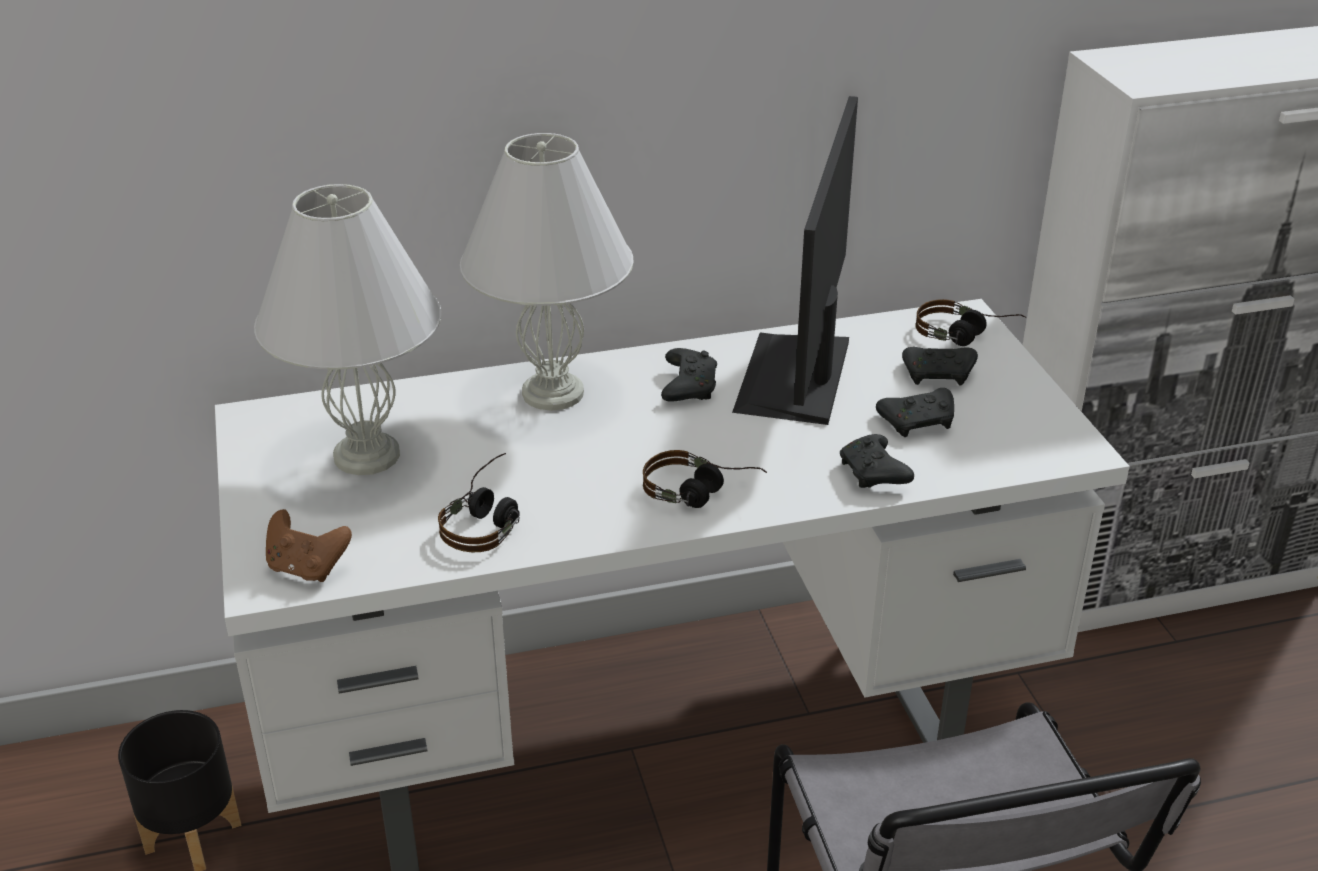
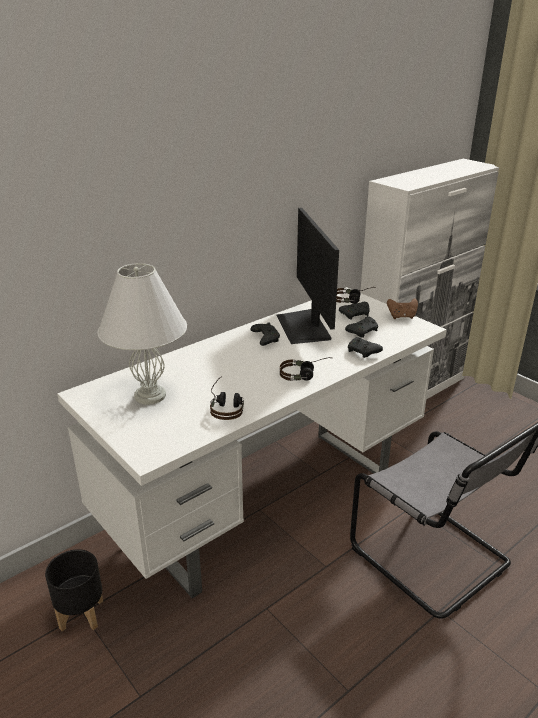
camera: 25 degrees left, 5 degrees down
(307, 568) = (162, 445): brown game controller -> brown game controller (402, 317)
(552, 392) = (211, 353): white table lamp -> none

